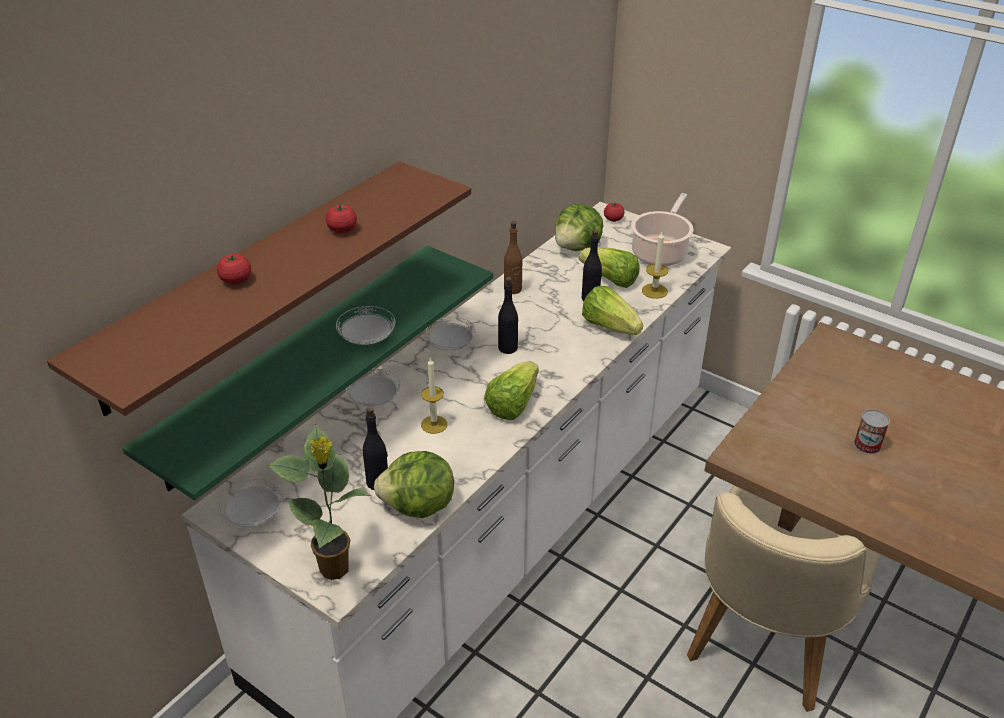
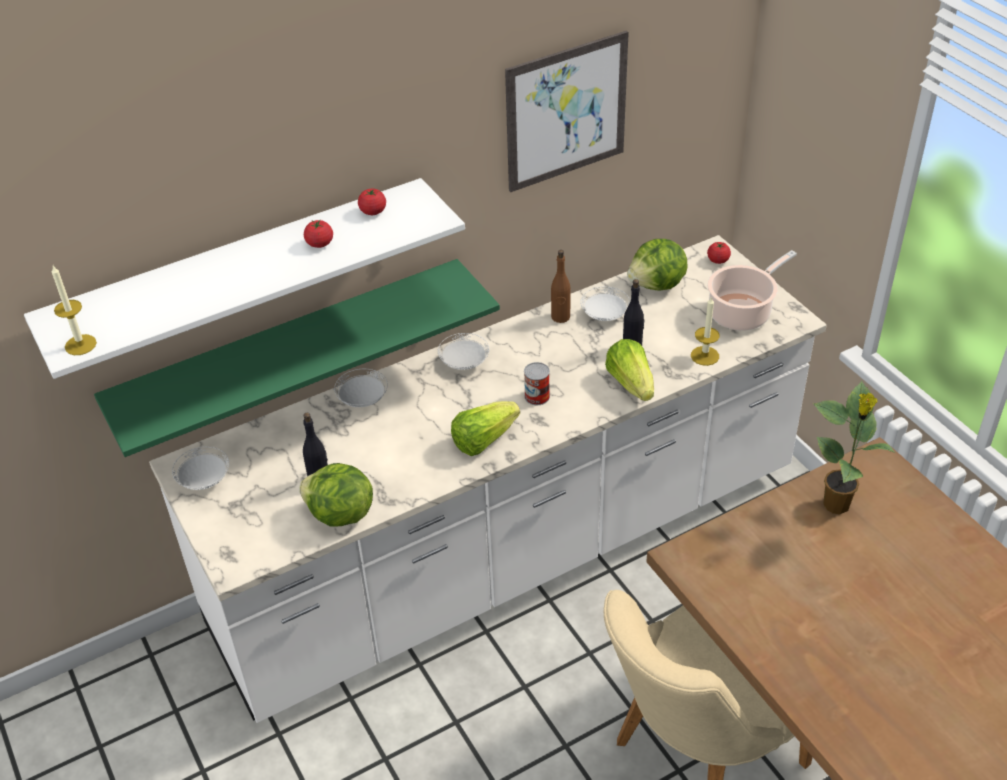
camera: 25 degrees right, 5 degrees up
(236, 280) = (202, 275): tomato -> tomato (373, 211)
(255, 281) = (240, 272): brown shelf -> white shelf
(336, 569) = (241, 549): potted plant -> potted plant (837, 506)
(367, 338) = (342, 345): white plate -> white plate (605, 314)
(434, 424) = (400, 439): candle -> candle (80, 345)
(501, 87) = (566, 112): none -> picture
(508, 348) = (515, 380): black bottle -> none
(610, 280) = (666, 331): lettuce -> none
(867, 445) = (827, 587): can -> can (537, 396)

